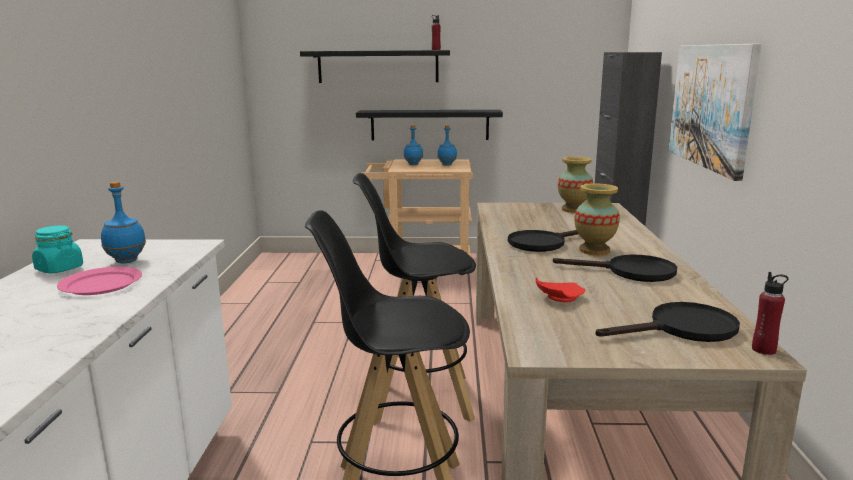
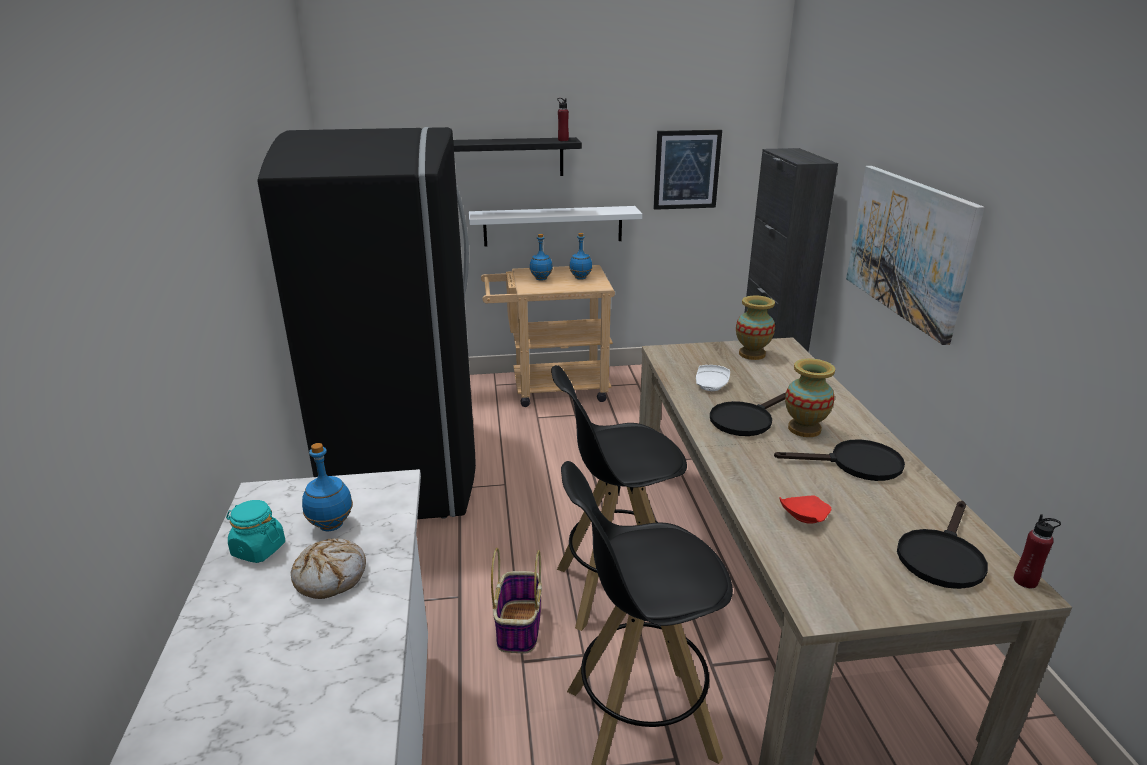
camera: 10 degrees left, 10 degrees up
(101, 284) = (331, 576): pink plate -> bread
(275, 306) = (406, 468): none -> black fridge
(319, 417) = (519, 626): none -> basket
(429, 125) = (553, 226): black shelf -> white shelf
(524, 224) = (711, 385): none -> white plate
(545, 79) = (686, 169): none -> picture
(683, 329) = (941, 556): black frying pan -> black frying pan turned 150 degrees clockwise

